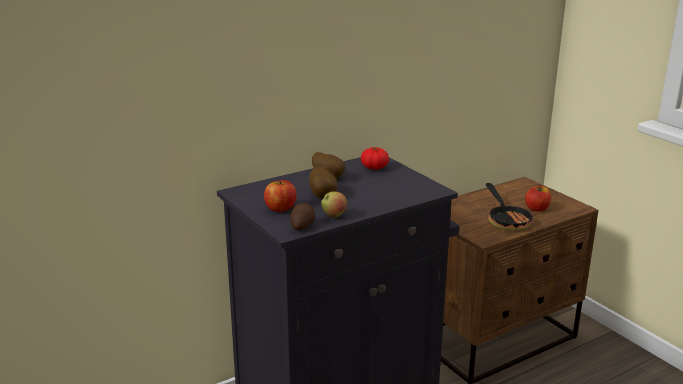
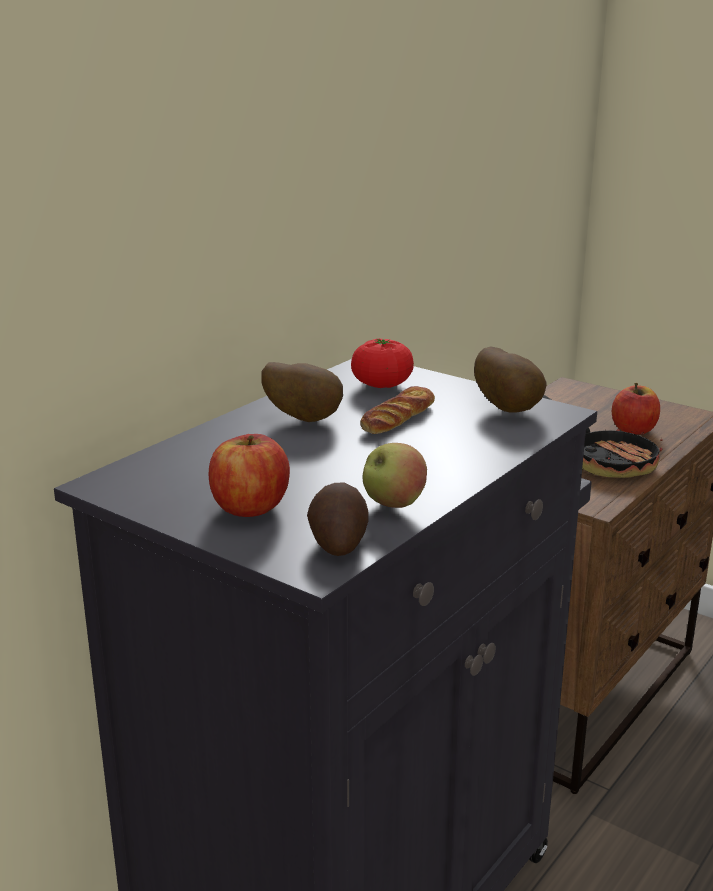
camera: 20 degrees left, 0 degrees up
(323, 195) = (326, 460): potato -> potato (509, 408)
(367, 183) = (398, 418): none -> bread

